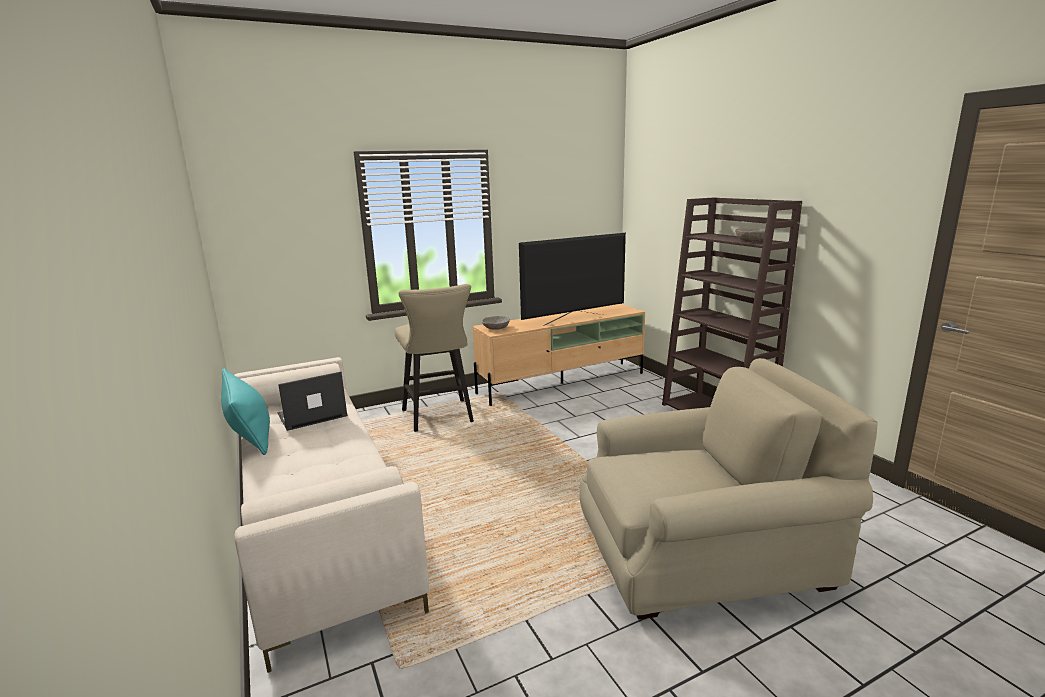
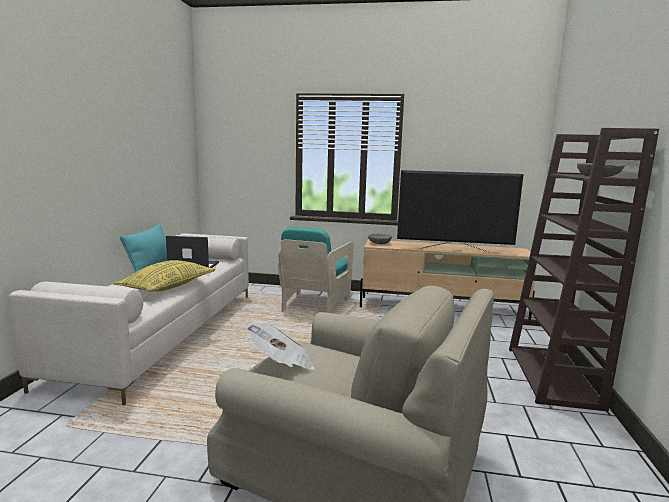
camera: 35 degrees right, 5 degrees down
(345, 453) = (168, 287): none -> yellow pillow
(439, 418) = (315, 304): beige stool -> turquoise armchair
(643, 482) = (282, 363): none -> newspaper

